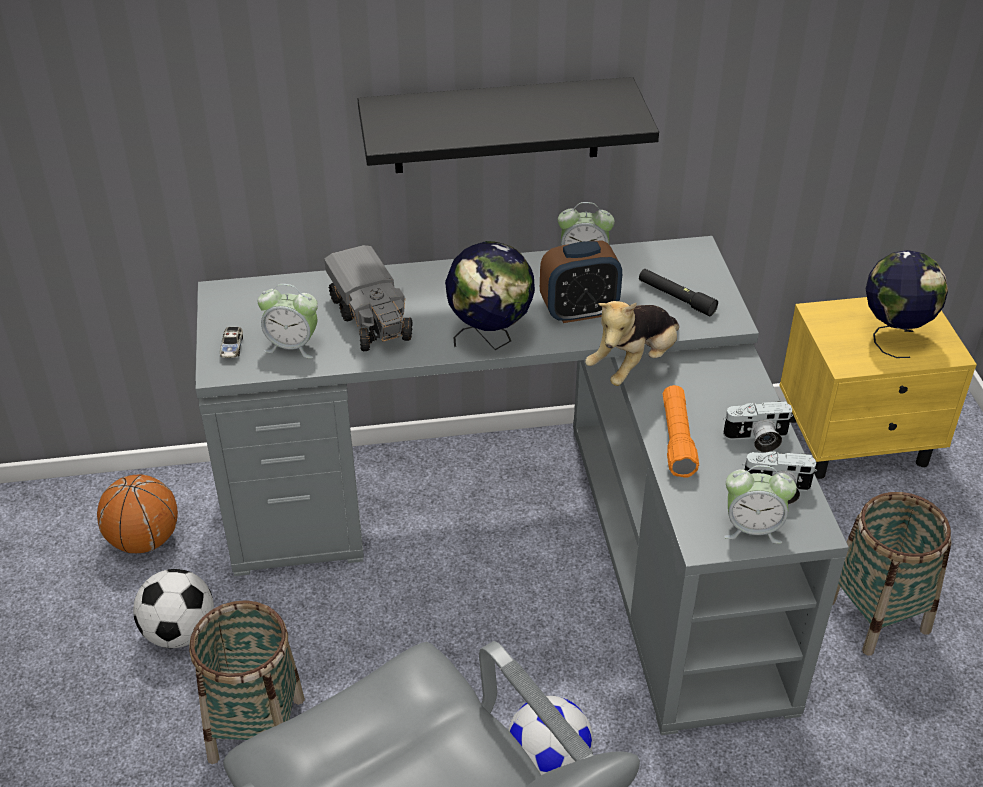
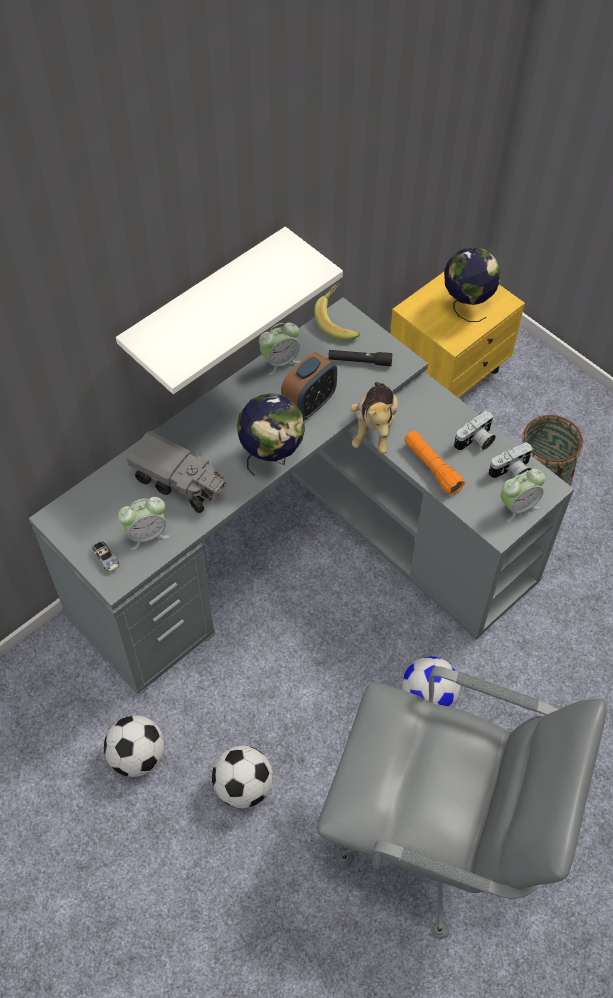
camera: 35 degrees left, 15 degrees up
(144, 540) = (53, 707): basketball -> none
(257, 728) = (243, 786): basket -> football
(496, 125) = (205, 303): black shelf -> white shelf
(686, 254) = (339, 321): none -> banana

